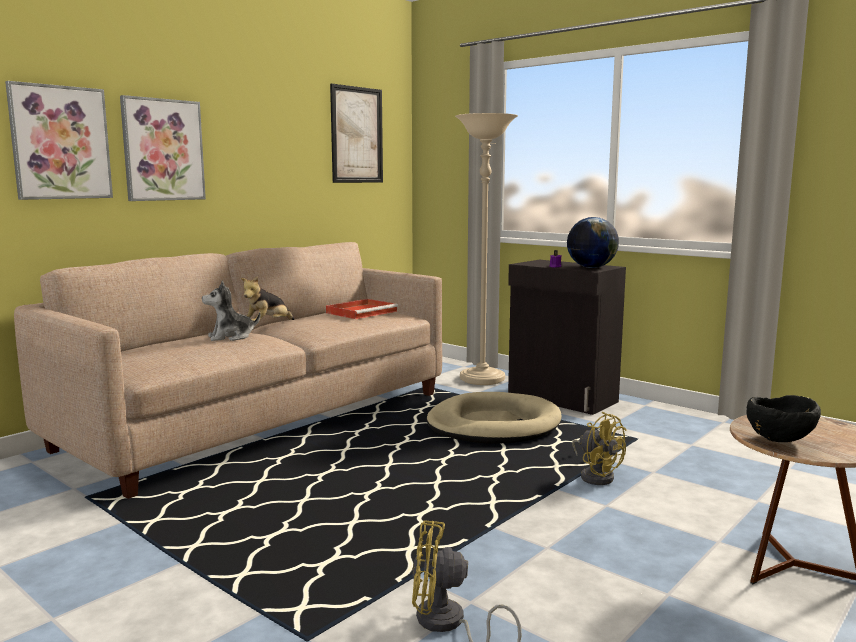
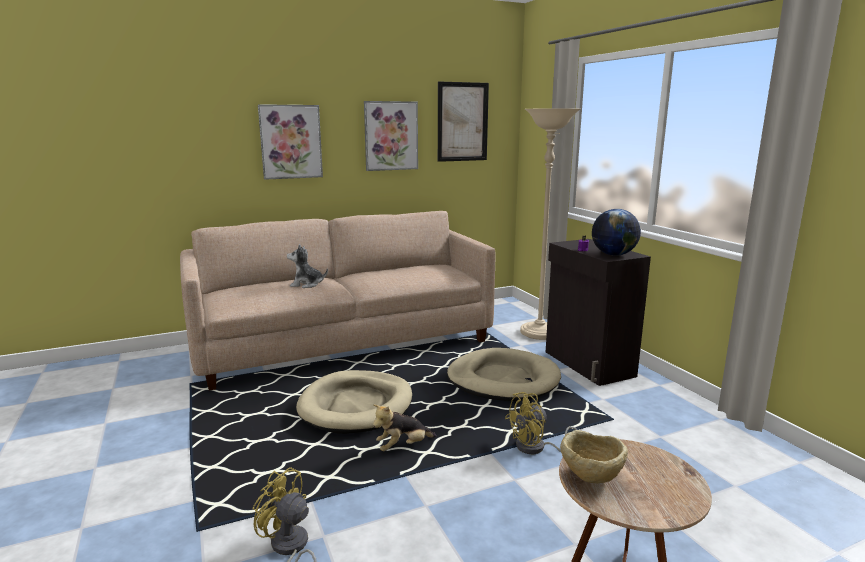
camera: 25 degrees right, 5 degrees up
(60, 143) = (214, 140): picture -> picture (391, 136)
(267, 325) = (349, 275): plush toy -> plush toy (403, 447)
(356, 477) = (356, 405): none -> beige dog bed
(362, 312) = (429, 270): red tray -> none
(596, 476) = (537, 448): yellow fan -> yellow fan turned 75 degrees clockwise
(779, 442) = (590, 479): black bowl -> beige bowl

